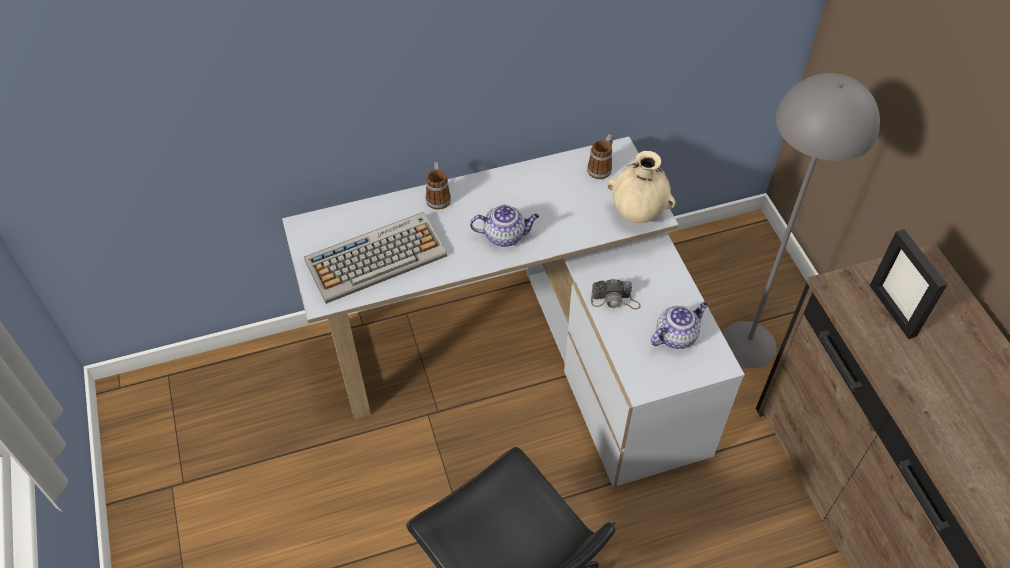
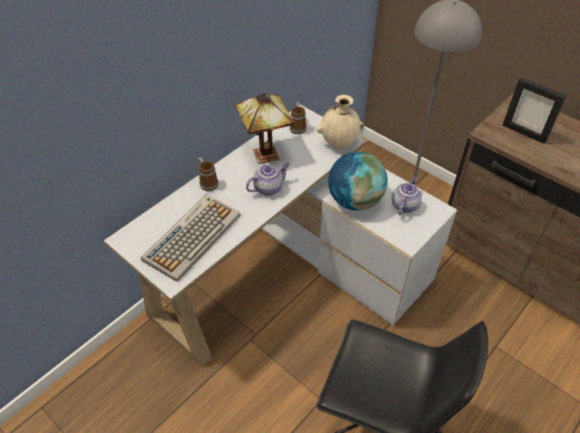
camera: 30 degrees left, 5 degrees down
(532, 187) = (264, 153): none -> table lamp
(615, 300) = (355, 201): camera -> globe

